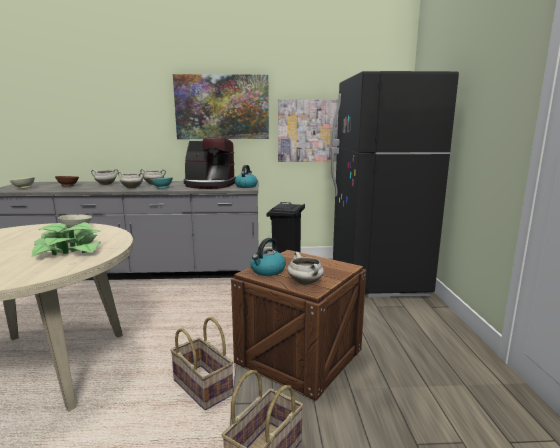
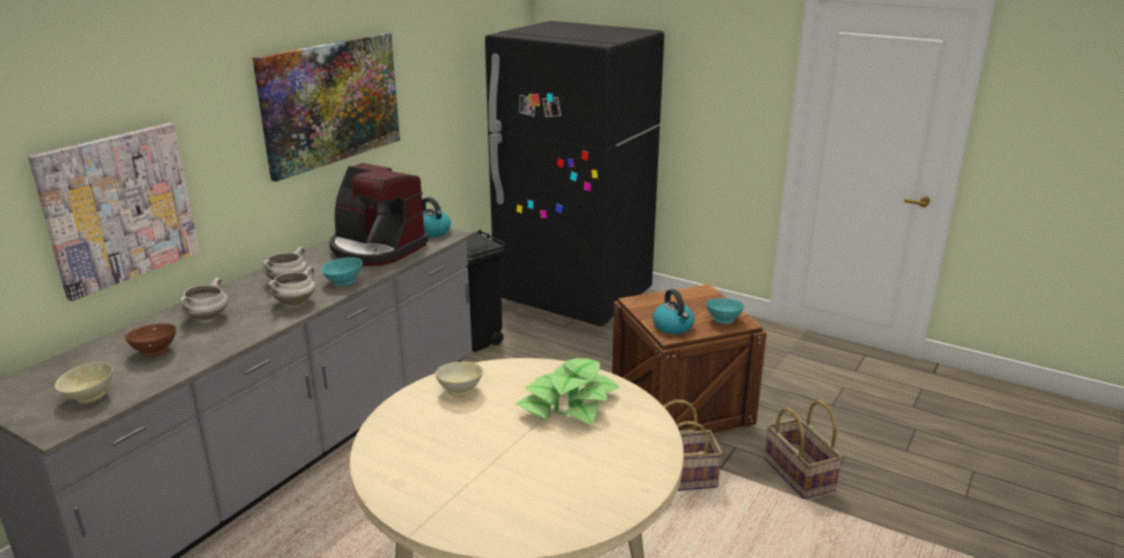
camera: 55 degrees left, 10 degrees up
(209, 185) = (376, 248): coffee machine -> coffee machine turned 75 degrees clockwise
(306, 283) = (724, 320): white cooking pot -> turquoise bowl
(307, 130) = (438, 112): picture -> picture (119, 208)

